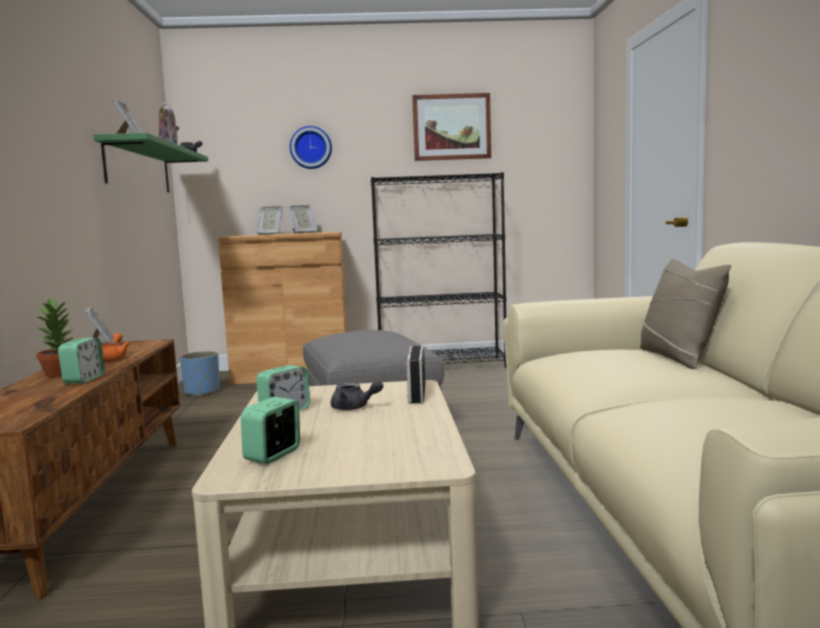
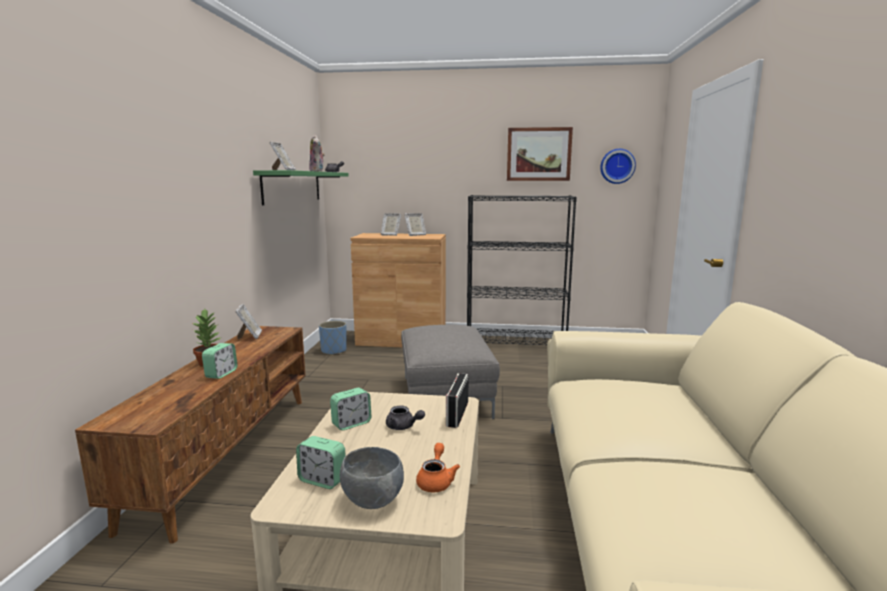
camera: 10 degrees right, 5 degrees up
(112, 359) = (250, 349): orange teapot -> orange teapot (436, 480)
(273, 455) = (322, 480): alarm clock -> alarm clock turned 105 degrees counterclockwise
(311, 147) = (426, 167): wall clock -> wall clock (617, 166)
(349, 463) = (372, 501): none -> grey bowl
(678, 357) = (685, 402): beige pillow -> none

